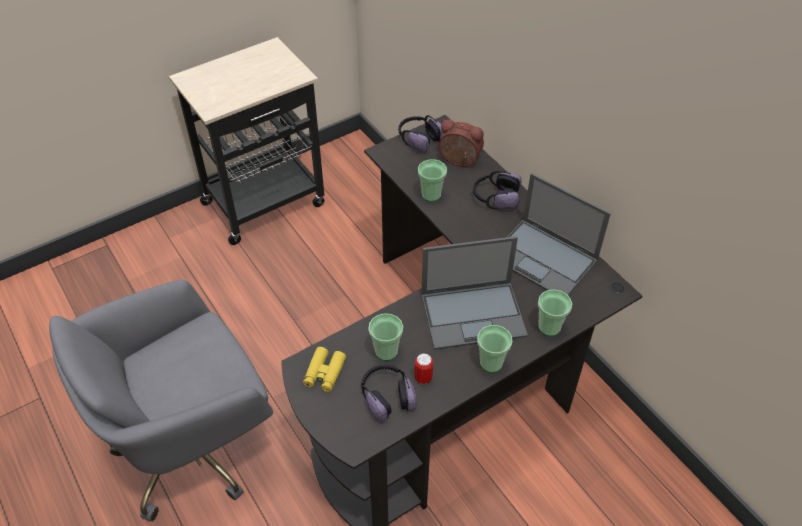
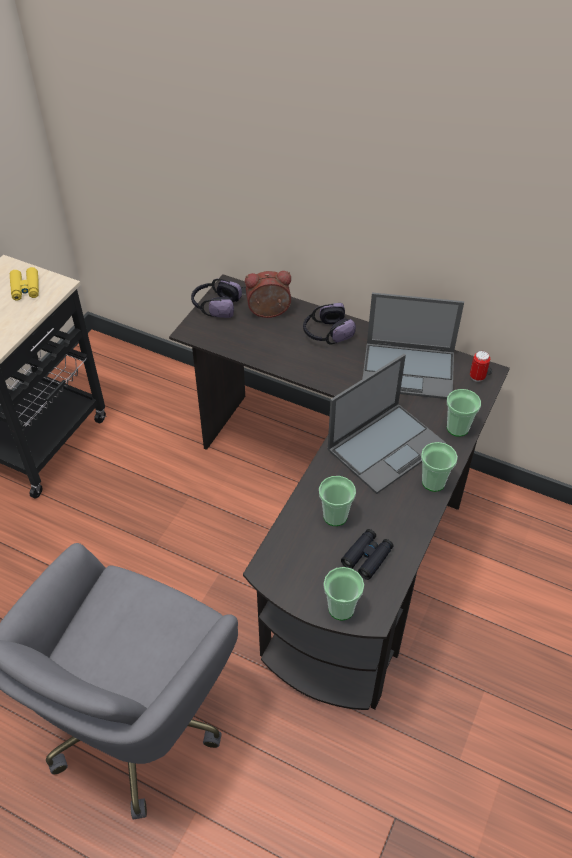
camera: 30 degrees left, 0 degrees up
(324, 373) = (293, 564): yellow binoculars -> yellow binoculars (25, 288)
(387, 396) = (367, 557): headphones -> black binoculars
(423, 378) = (386, 524): can -> can (477, 377)
(431, 195) = (266, 354): cup -> cup (341, 608)

